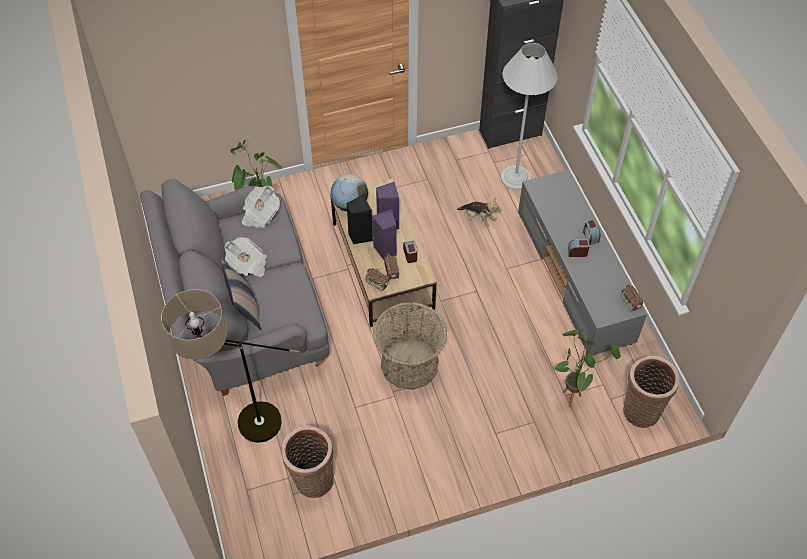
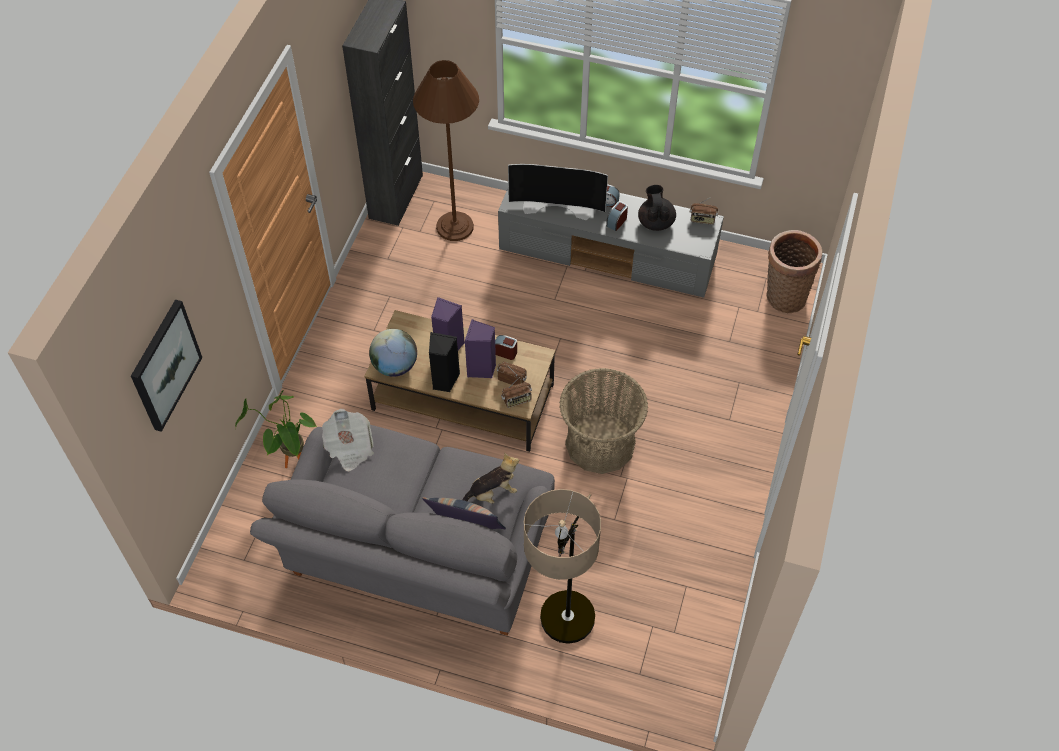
camera: 55 degrees left, 0 degrees up
(176, 64) = (164, 365): none -> picture
(247, 264) = (408, 495): newspaper -> none
(311, 478) = (668, 605): basket -> none
(478, 218) = (476, 285): plush toy -> plush toy (492, 493)
(515, 178) = (454, 226): white floor lamp -> brown floor lamp
(559, 211) = (558, 205): none -> television
(573, 394) = (732, 335): potted plant -> none
(600, 275) = (655, 222): none -> black teapot

